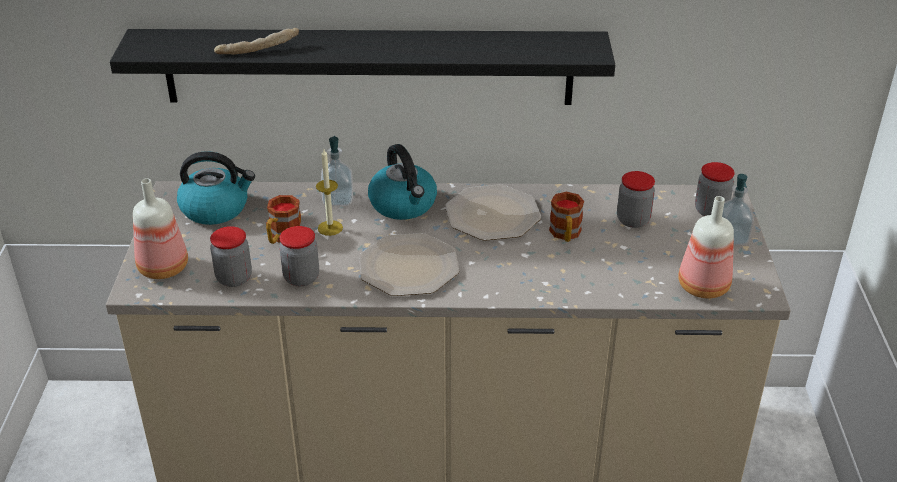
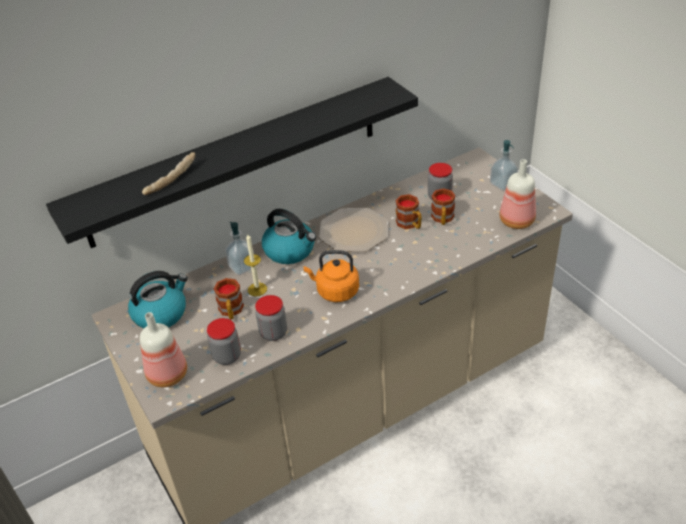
camera: 30 degrees left, 5 degrees up
(407, 266) = (335, 291): plate -> orange kettle
(611, 245) = (442, 219): none -> mug
(710, 211) = (476, 171): jar -> none

